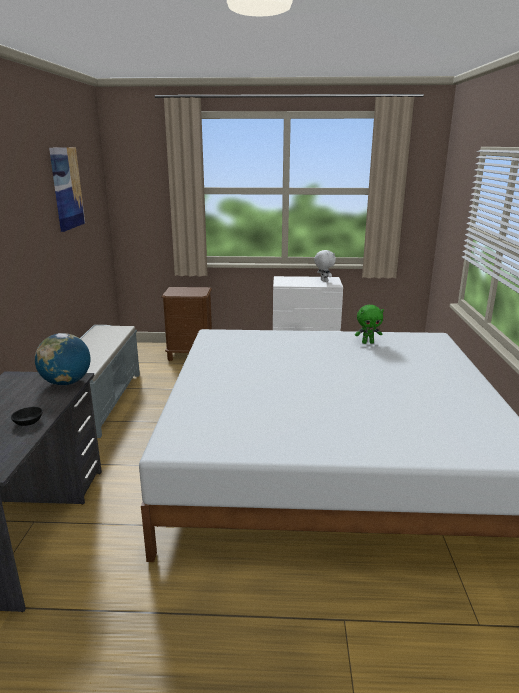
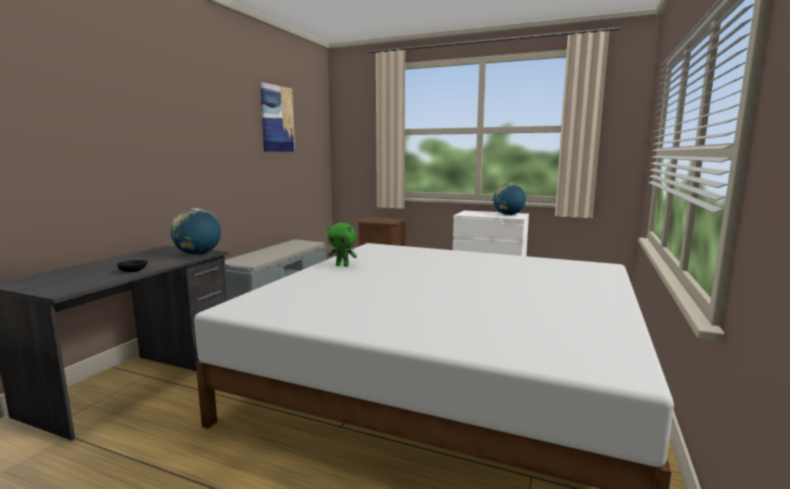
camera: 20 degrees right, 10 degrees down
(323, 281) = (508, 215): white plush toy -> globe
(368, 342) = (519, 263): green plush toy -> green plush toy (342, 265)

